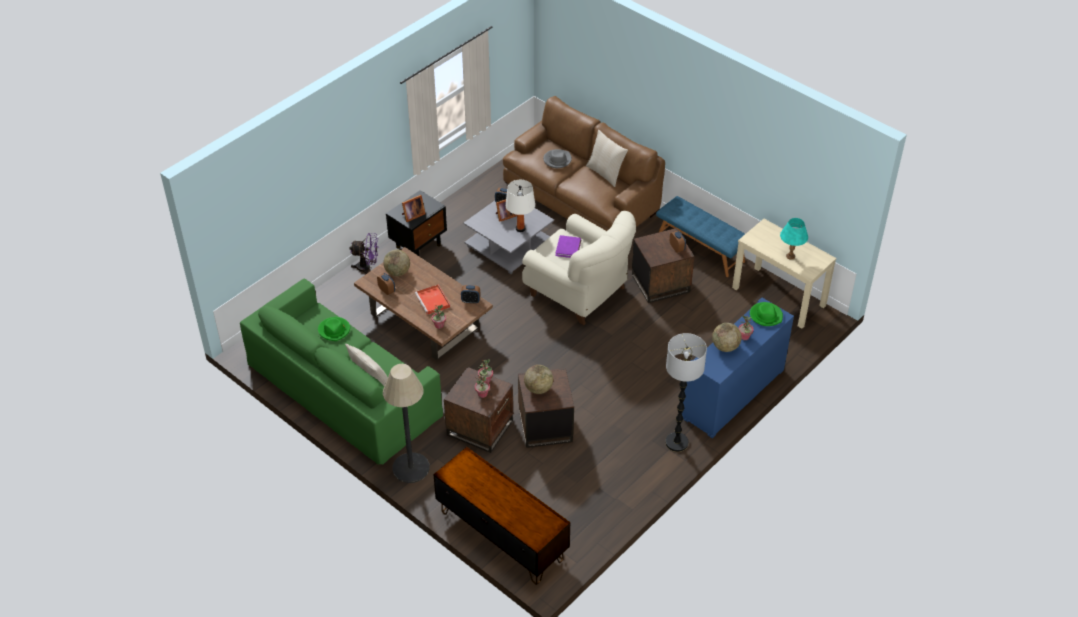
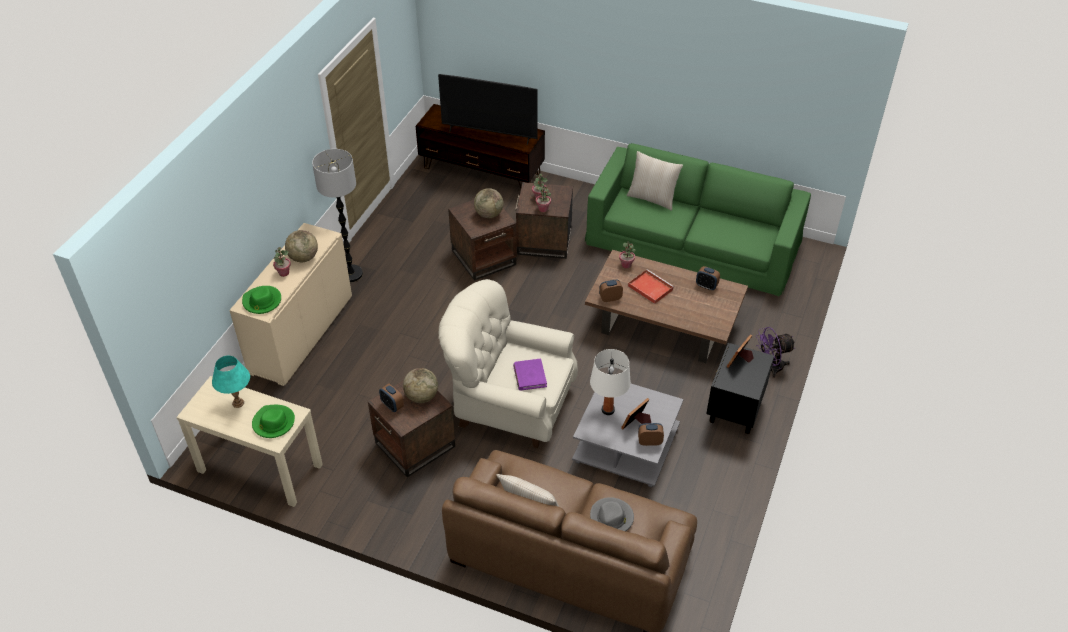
camera: 160 degrees right, 0 degrees up
(334, 330) = (725, 233): green hat -> green hat (273, 423)
(397, 272) = (710, 309): globe -> globe (421, 396)
(411, 468) = (586, 197): floor lamp -> none
(494, 484) = (489, 135): none -> television
(701, 248) = (375, 514): blue bench -> none
(733, 394) = (301, 334): blue cabinet -> beige cabinet

